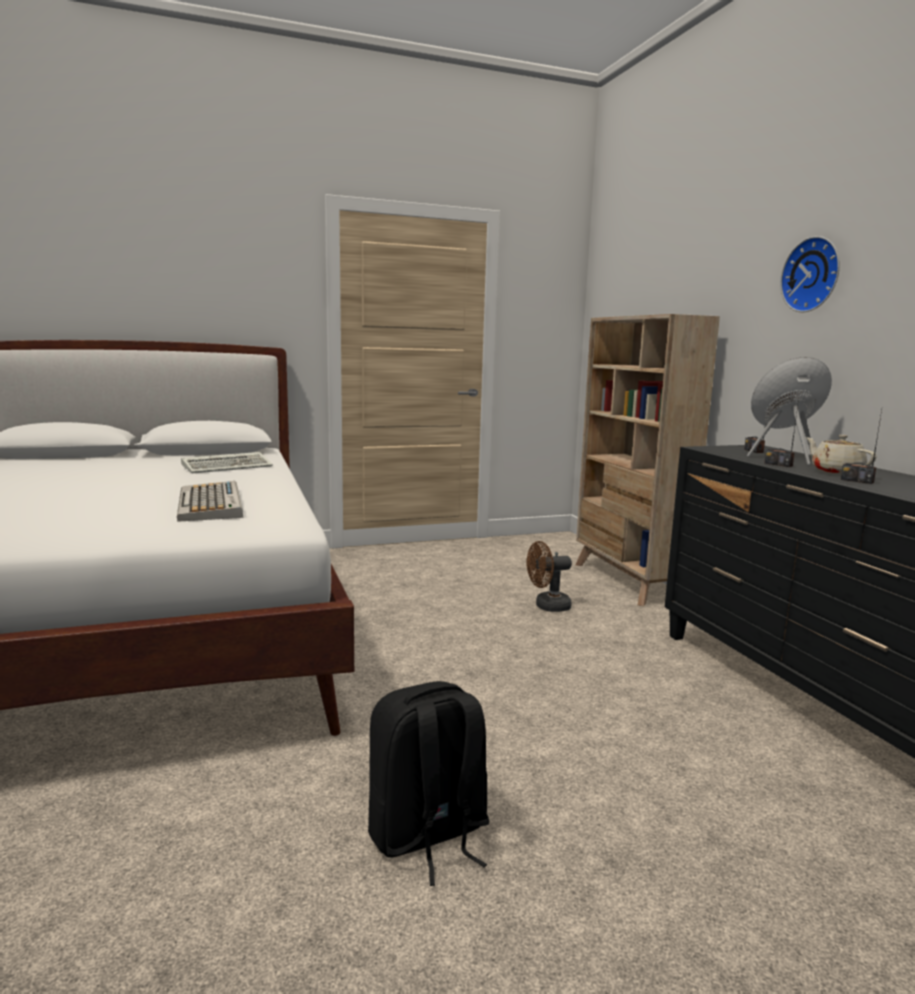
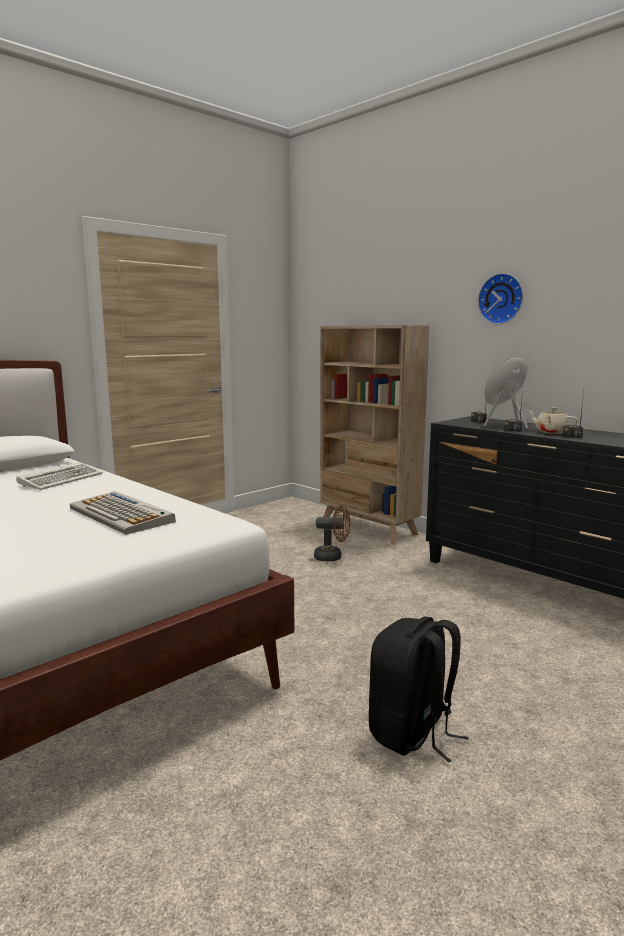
camera: 25 degrees left, 0 degrees up
(547, 606) = (332, 557): brown fan -> brown fan turned 135 degrees counterclockwise

